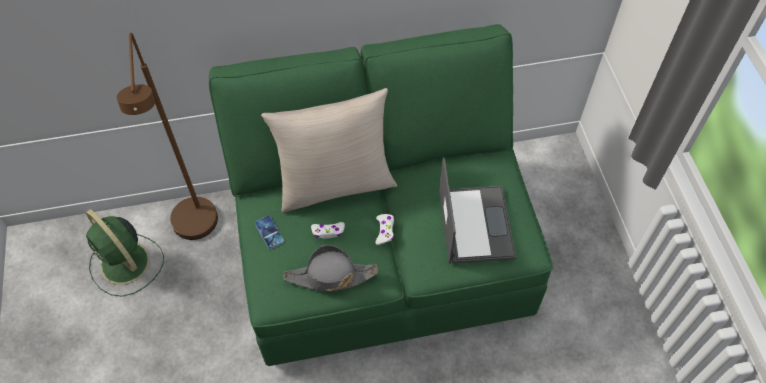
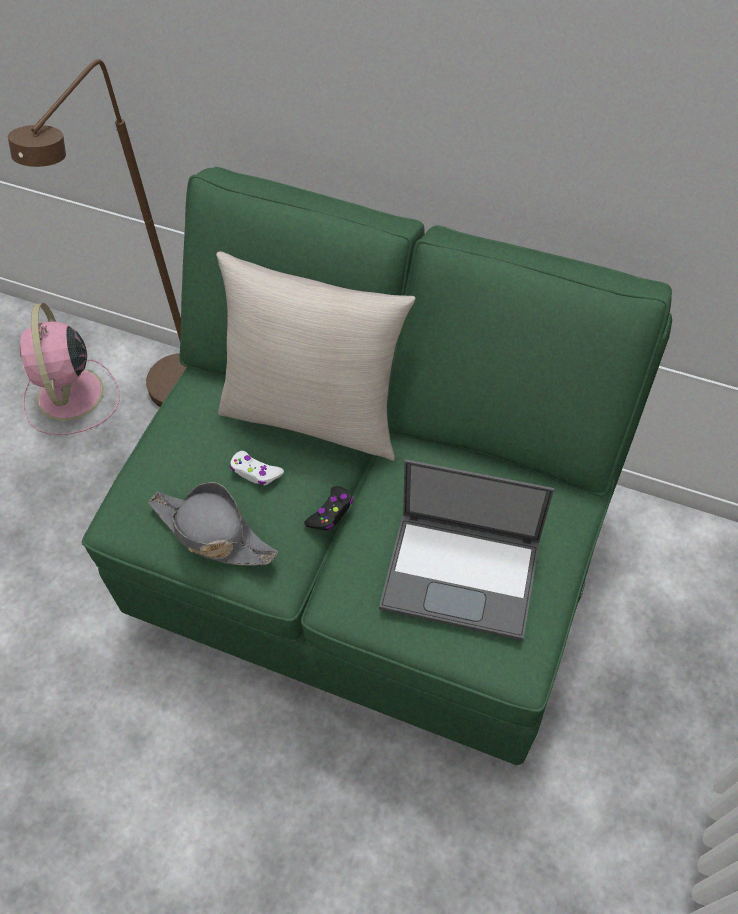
camera: 35 degrees right, 0 degrees up
(126, 264) = (70, 397): green fan -> pink fan
(269, 232) = (183, 431): phone -> none
(385, 231) = (331, 513): white game controller -> black game controller
(475, 223) = (463, 573): laptop -> laptop turned 75 degrees clockwise

